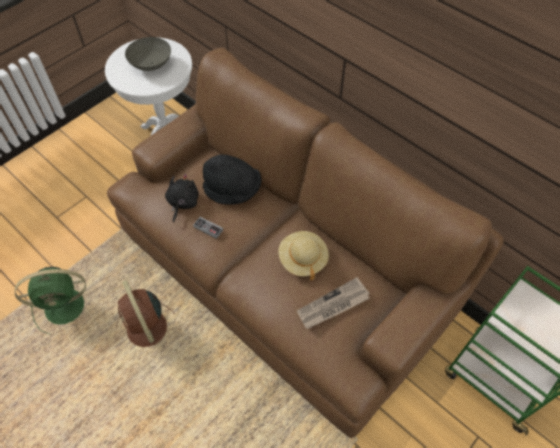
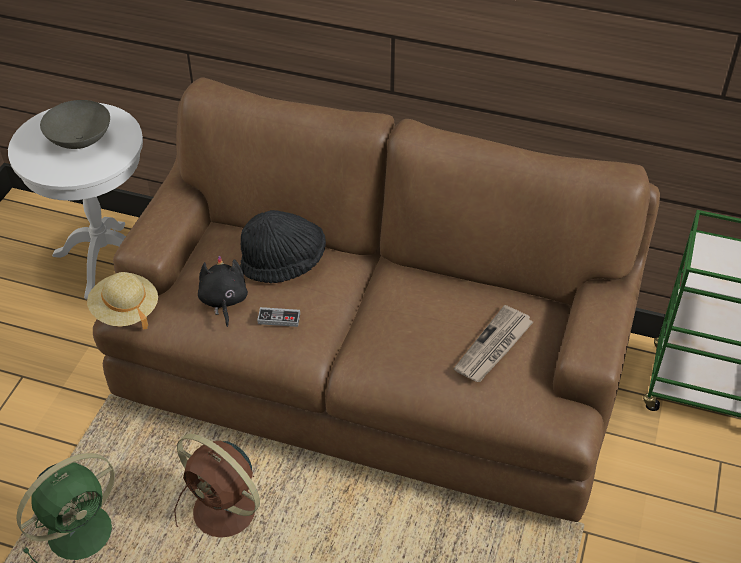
camera: 25 degrees left, 10 degrees down
(302, 259) = (425, 310): beige hat -> beige hat (125, 311)

